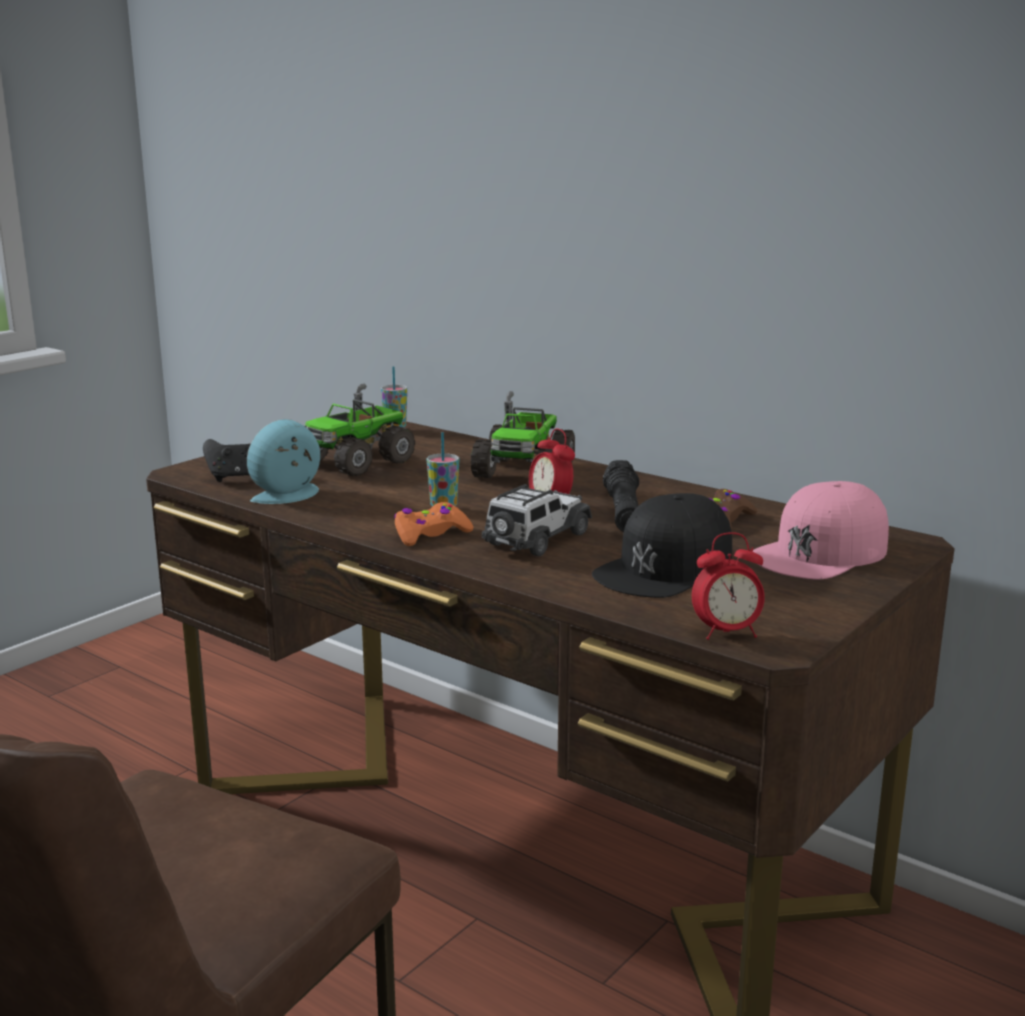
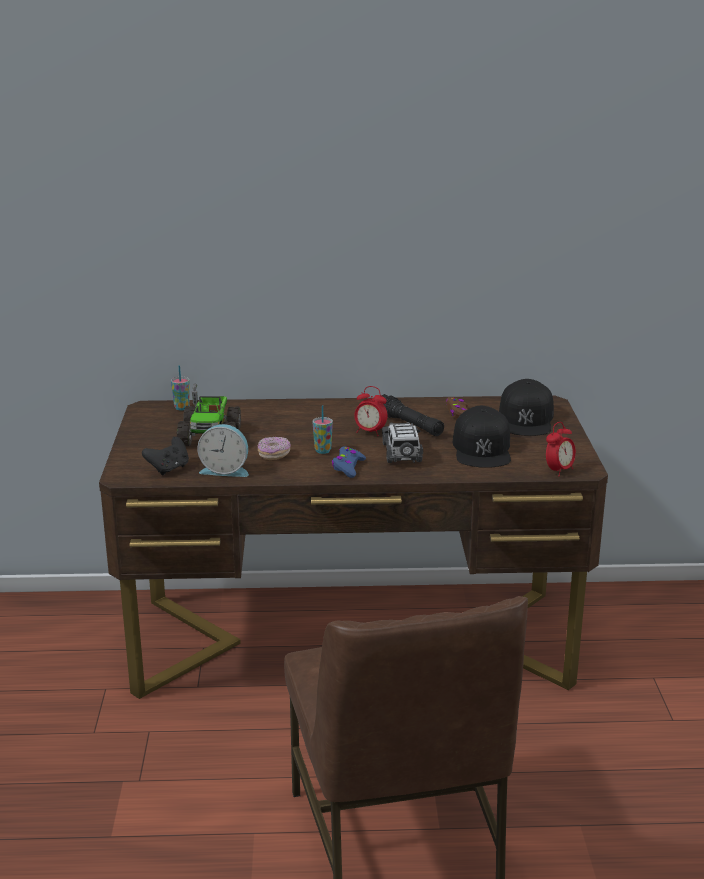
camera: 40 degrees left, 5 degrees up
(290, 496) = (225, 470): alarm clock -> alarm clock turned 90 degrees counterclockwise
(378, 497) = (274, 455): none -> donut
(430, 534) = (348, 467): orange game controller -> blue game controller
(525, 470) = (313, 414): toy truck -> none
(821, 552) = (526, 419): pink cap -> black cap

